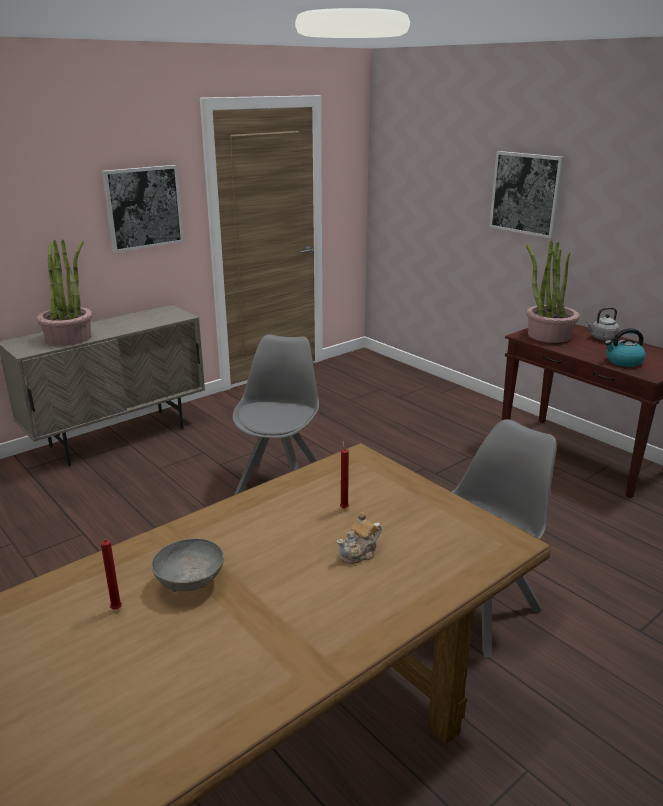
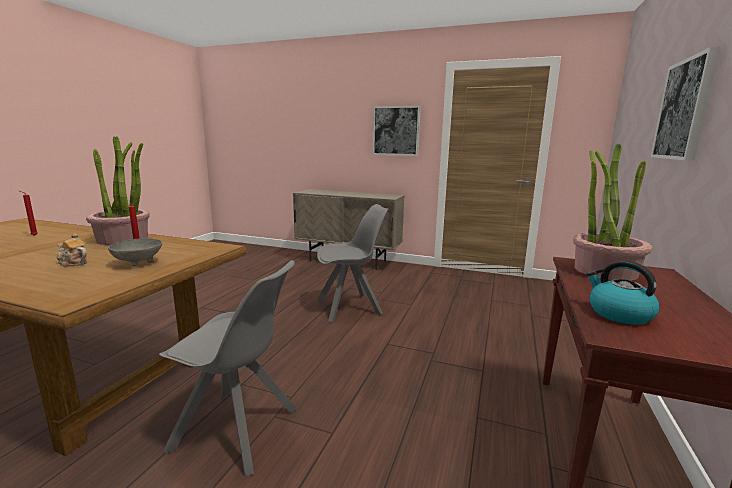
camera: 60 degrees right, 10 degrees down
(69, 338) = (327, 192): potted plant -> potted plant (123, 239)
(189, 584) = (52, 241): grey bowl -> grey bowl (137, 263)
(602, 338) = (676, 295): grey kettle -> none

